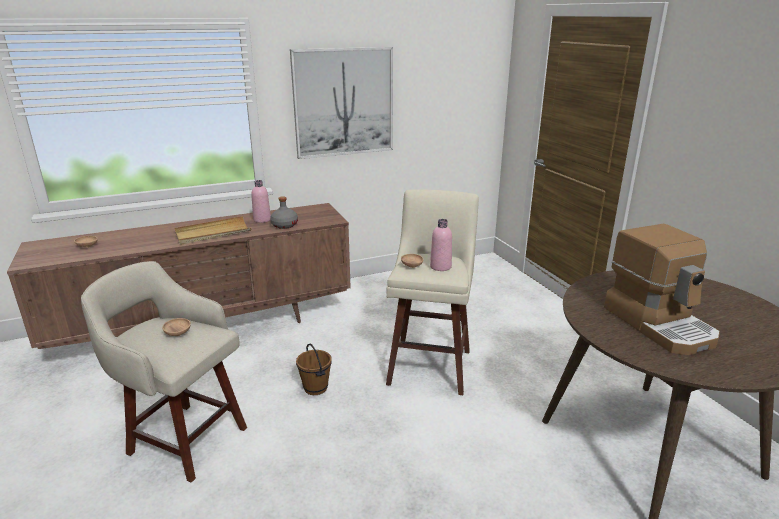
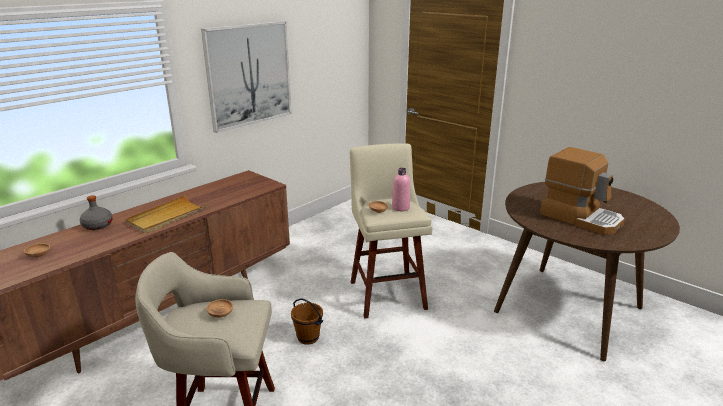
camera: 25 degrees left, 0 degrees up
(262, 220) = (202, 196): pink bottle -> none
(284, 225) = (230, 197): grey bottle -> grey bottle (97, 225)

